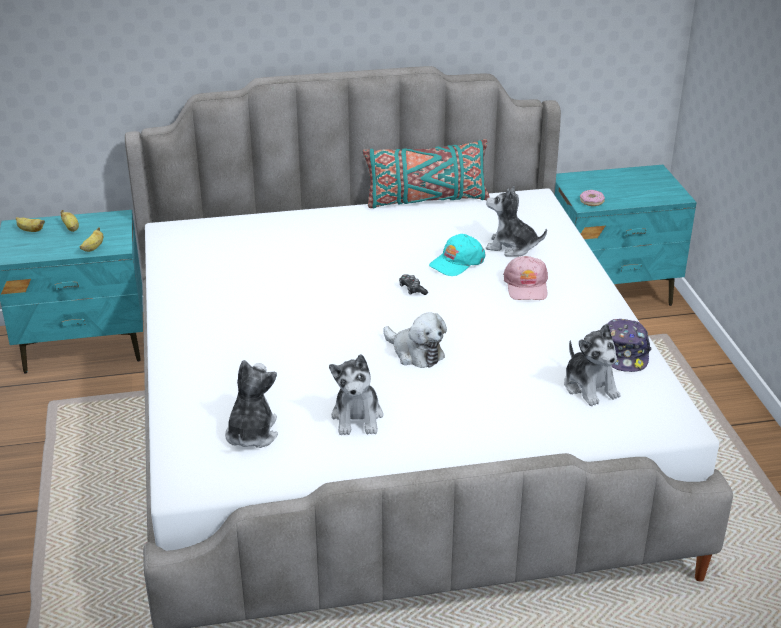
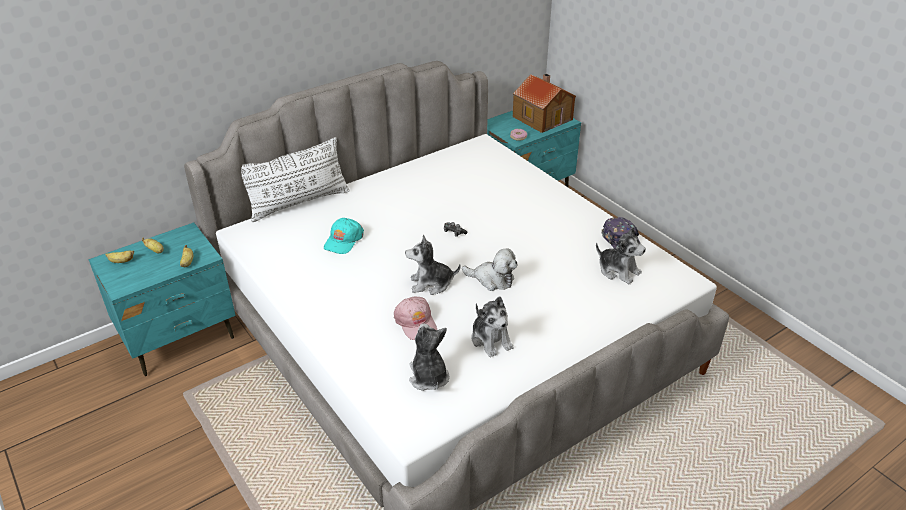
camera: 25 degrees left, 5 degrees up
(257, 215) = (299, 203): none -> white pillow
(426, 200) = (412, 162): turquoise pillow -> none
(457, 262) = (468, 203): turquoise cap -> turquoise cap (343, 240)
(511, 247) = (495, 183): plush toy -> plush toy (431, 284)
(526, 286) = (526, 209): pink cap -> pink cap (416, 322)
(645, 185) = (542, 117): none -> toy house

